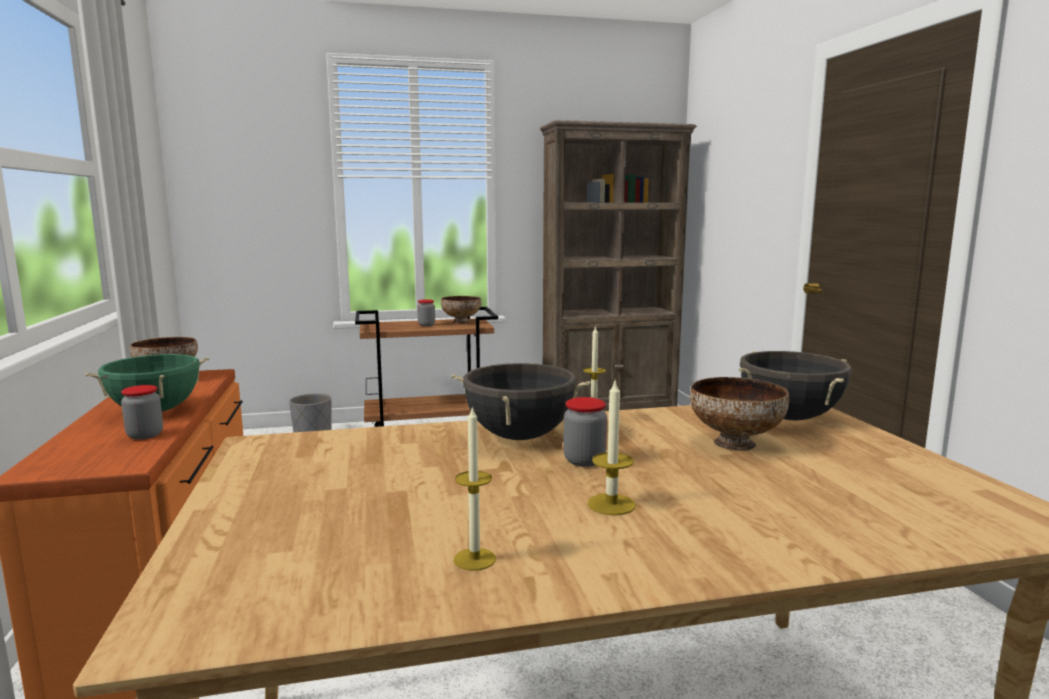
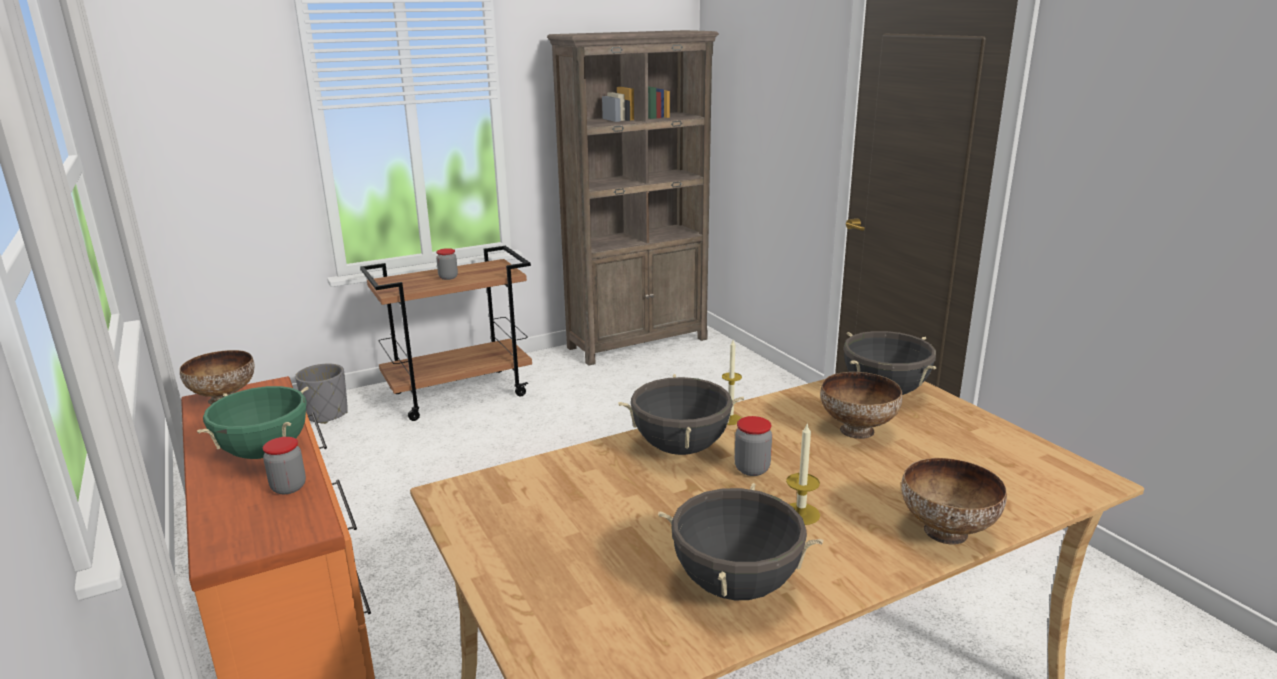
camera: 15 degrees left, 10 degrees up
(461, 322) = (483, 269): bowl -> bowl (946, 533)
(474, 559) = (736, 585): candle -> black cooking pot

